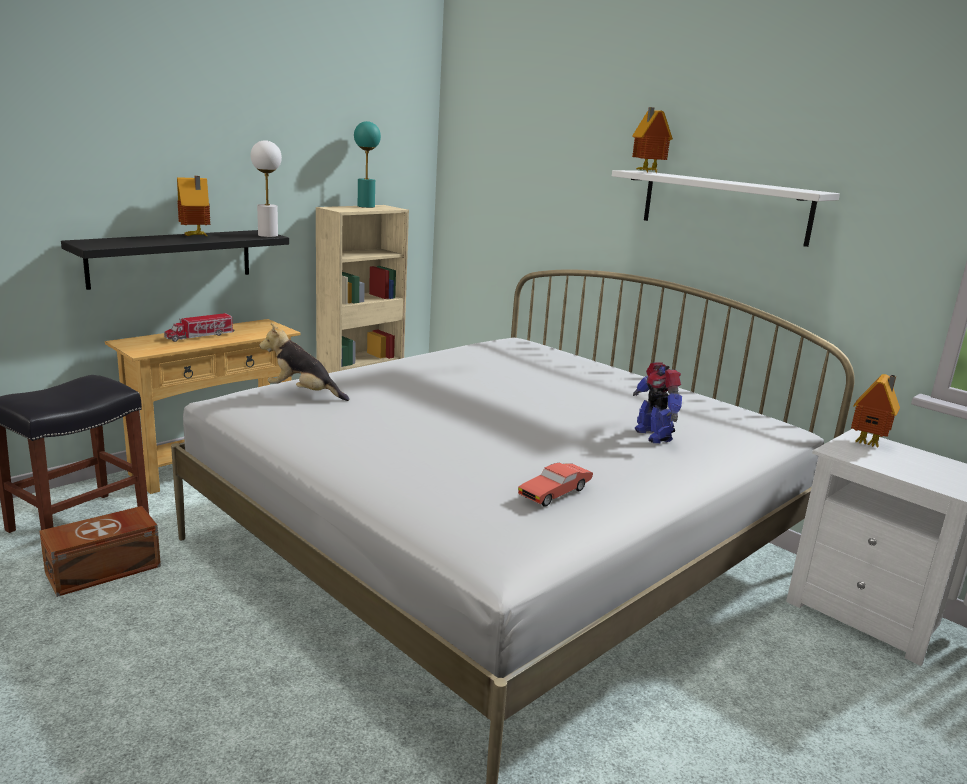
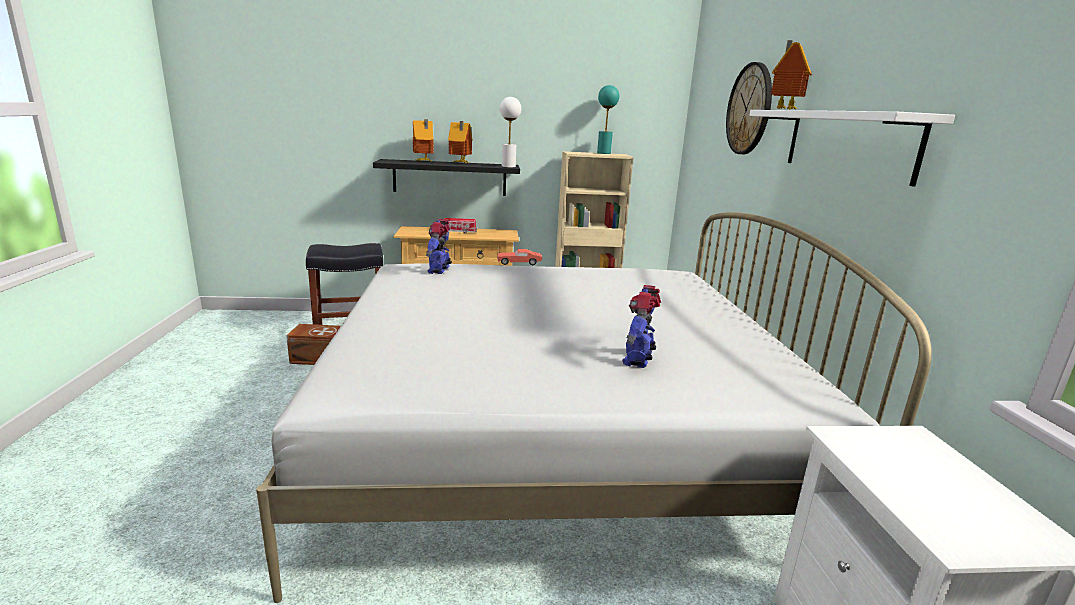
camera: 40 degrees right, 0 degrees up
(303, 394) = (439, 270): plush toy -> toy robot
(555, 493) = (452, 369): red toy car -> red toy car (519, 263)
(568, 161) = (749, 109): none -> wall clock
(869, 444) = (912, 446): toy house -> toy house (423, 161)

